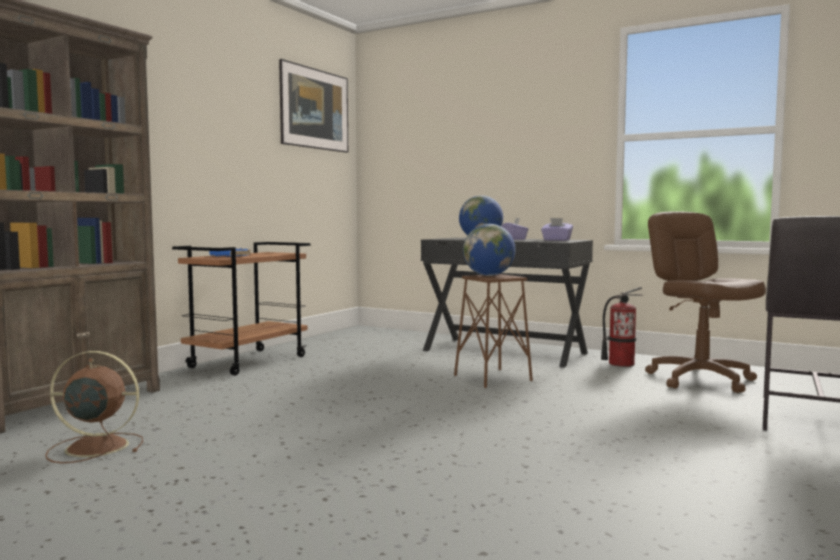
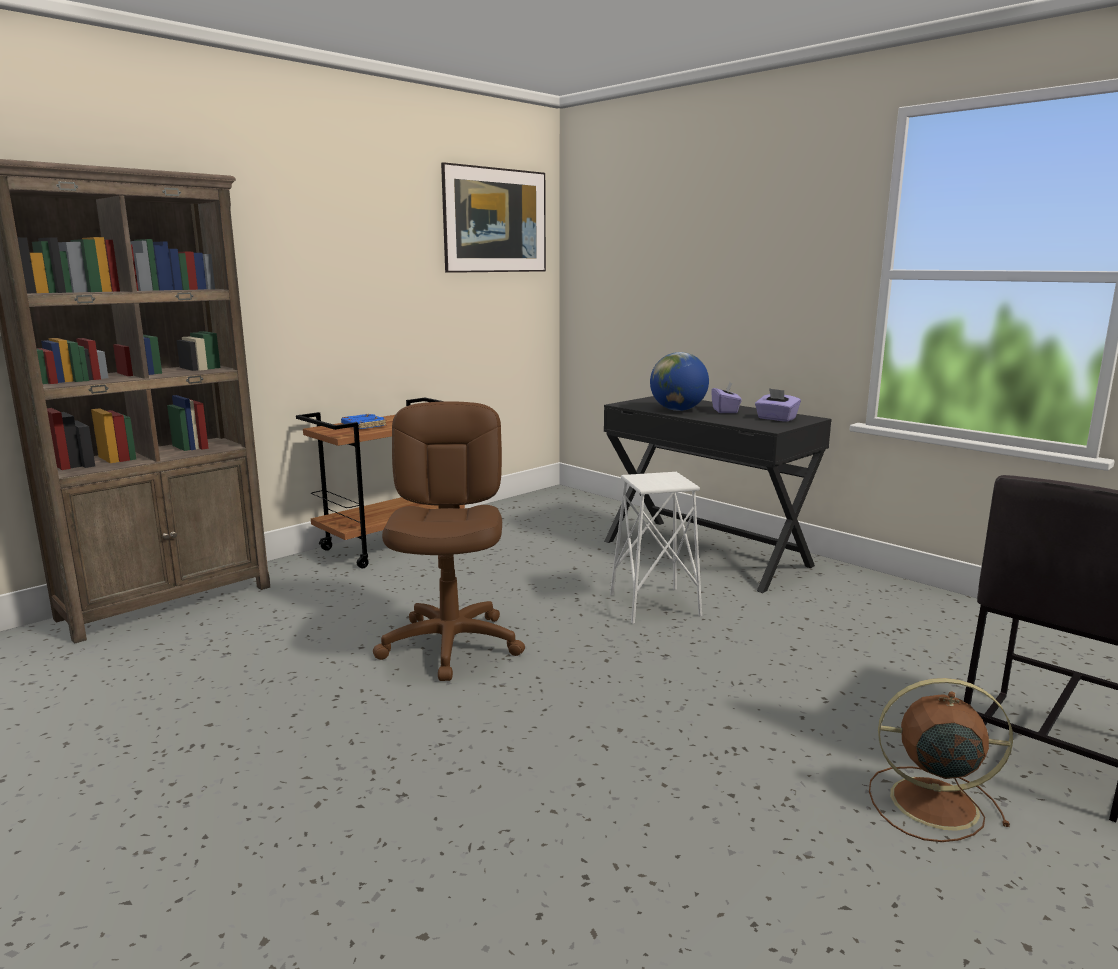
camera: 15 degrees right, 10 degrees up
(94, 447) = (150, 677): brown fan -> brown fan (929, 802)
(488, 275) = (653, 478): globe -> none
(492, 378) = (654, 605): brown stool -> white stool
(620, 364) = (845, 593): fire extinguisher -> none
(701, 380) = (938, 639): brown office chair -> brown office chair (451, 645)

